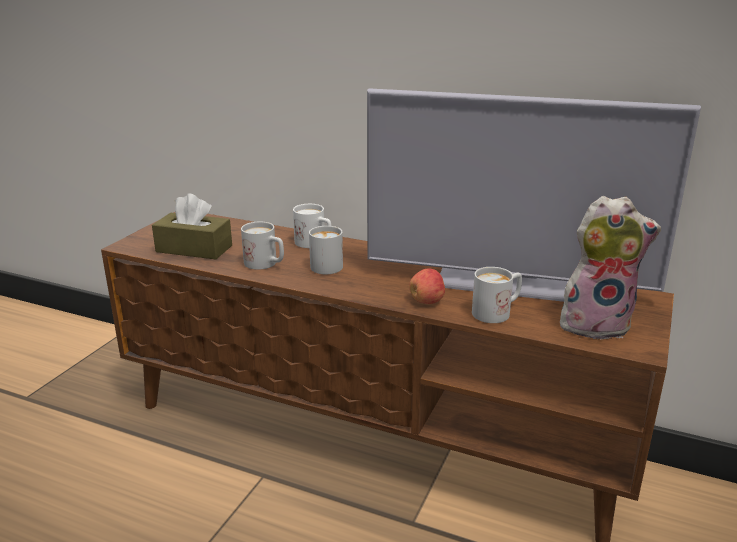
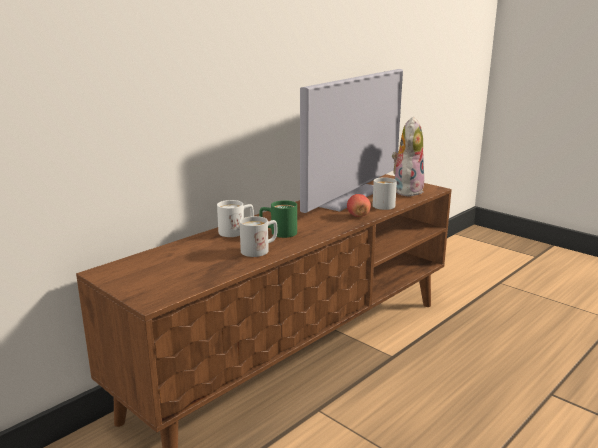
camera: 70 degrees left, 5 degrees down
(194, 249) = (197, 272): brown tissue box -> none
(325, 264) = (278, 232): white mug -> green mug

